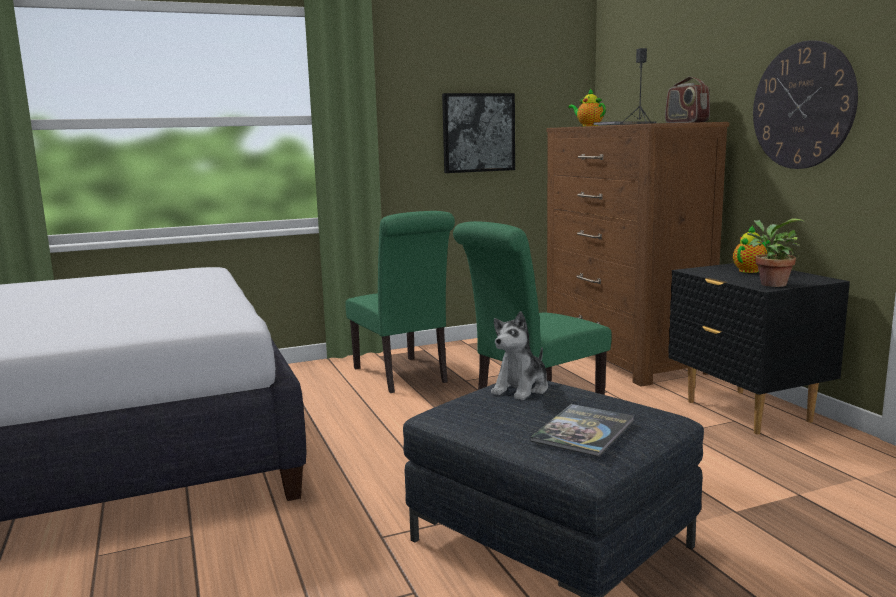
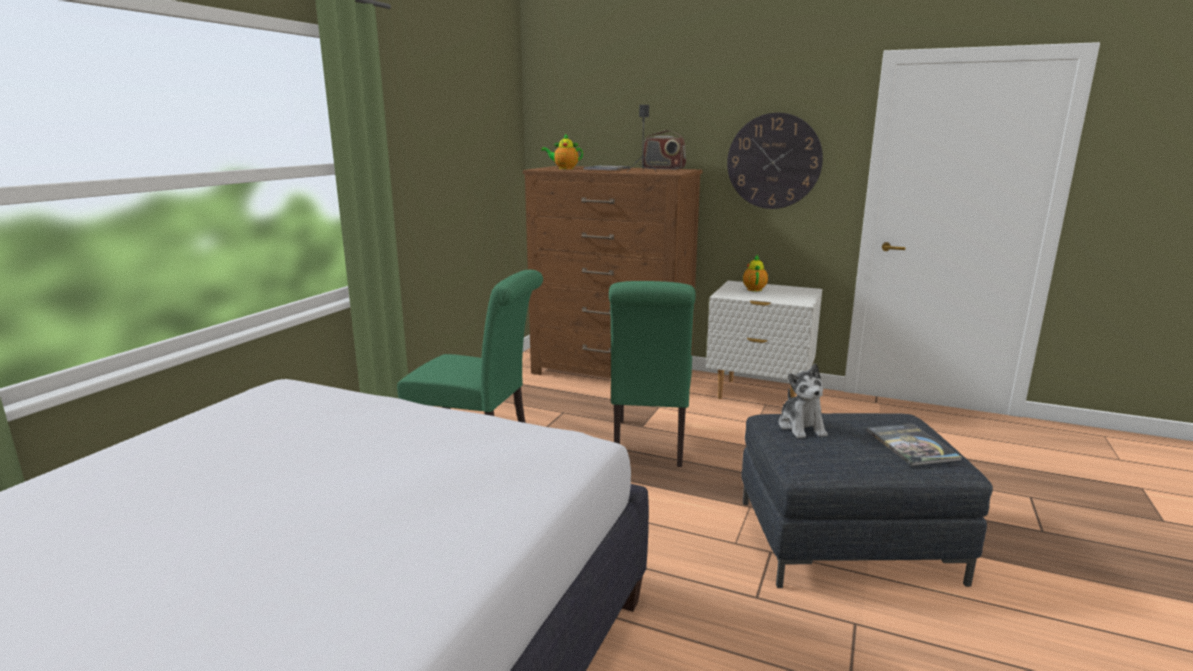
camera: 45 degrees left, 5 degrees up
(478, 132) = (456, 175): picture -> none
(746, 411) = (759, 395): black nightstand -> white nightstand
(770, 284) = (796, 299): potted plant -> none

